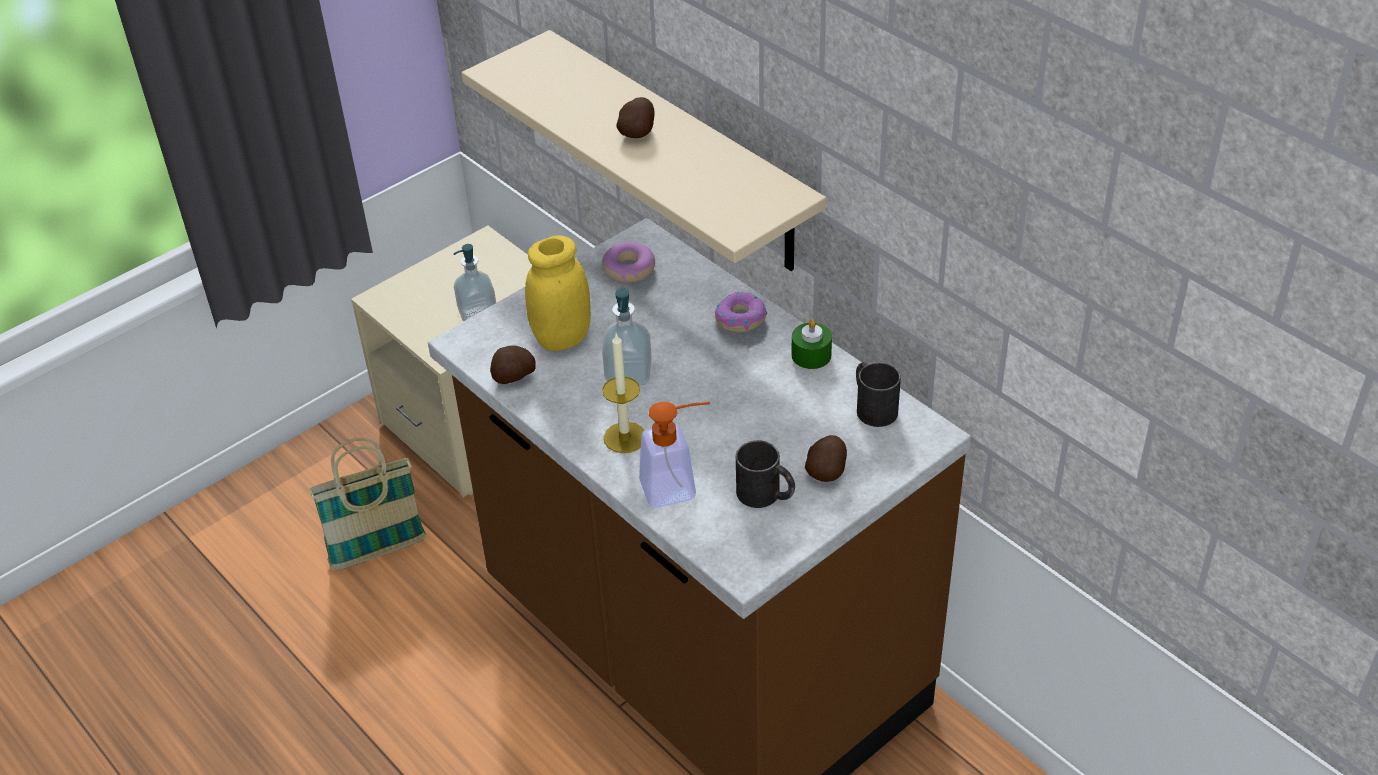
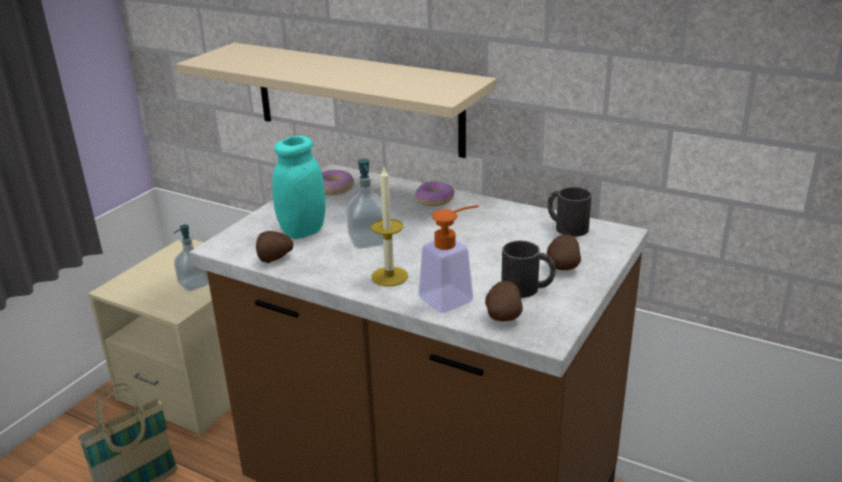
camera: 20 degrees left, 15 degrees down
(562, 338) = (303, 231): yellow jar -> turquoise jar
(638, 132) = (333, 70): potato -> potato (503, 315)
(811, 355) = (500, 209): green candle -> none

